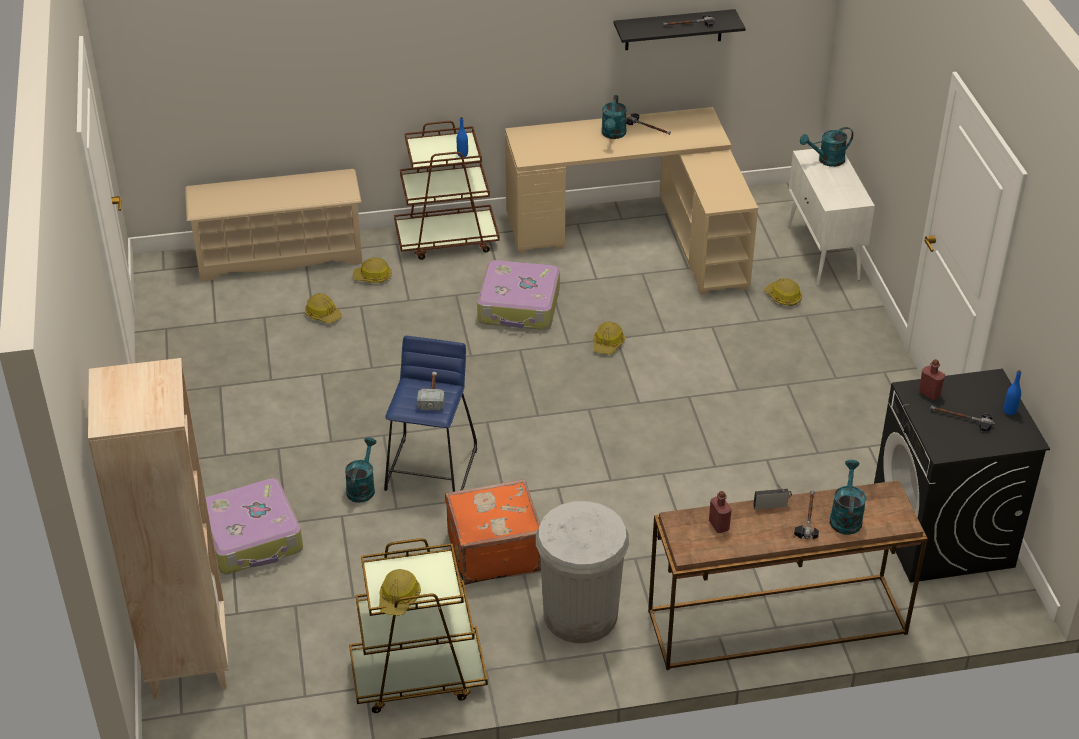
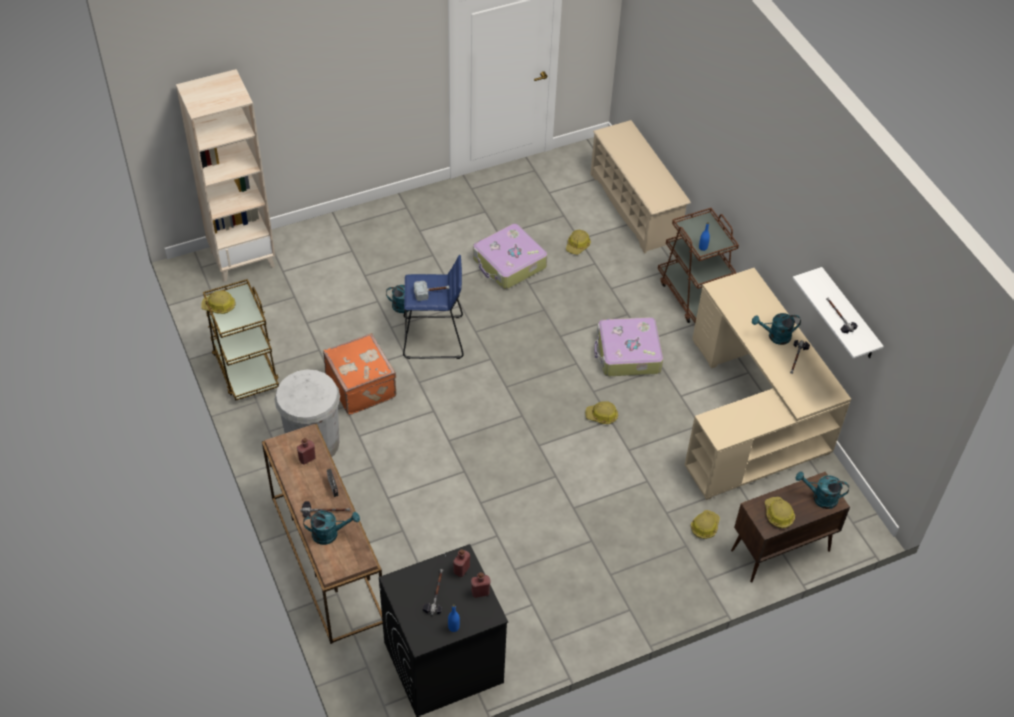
camera: 75 degrees right, 10 degrees up
(252, 537) = (348, 263): suitcase -> suitcase (509, 264)
(373, 277) = (630, 263): hard hat -> hard hat (778, 515)
(673, 30) = (849, 315): black shelf -> white shelf
(823, 253) = (779, 551): white cabinet -> brown cabinet
(826, 160) = (820, 498): turquoise watering can -> turquoise watering can turned 45 degrees counterclockwise
(962, 383) = (480, 592): none -> red bottle

